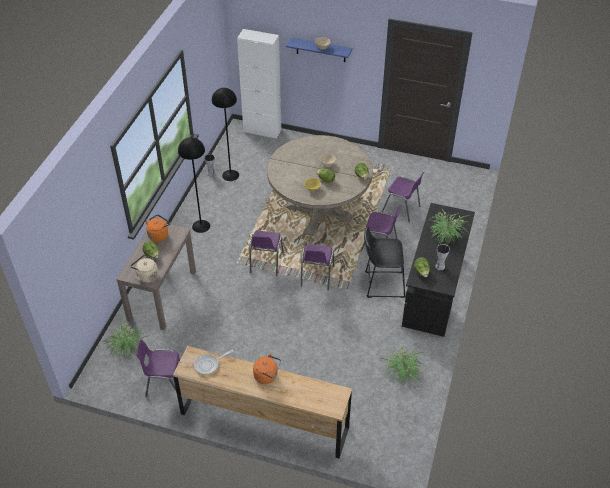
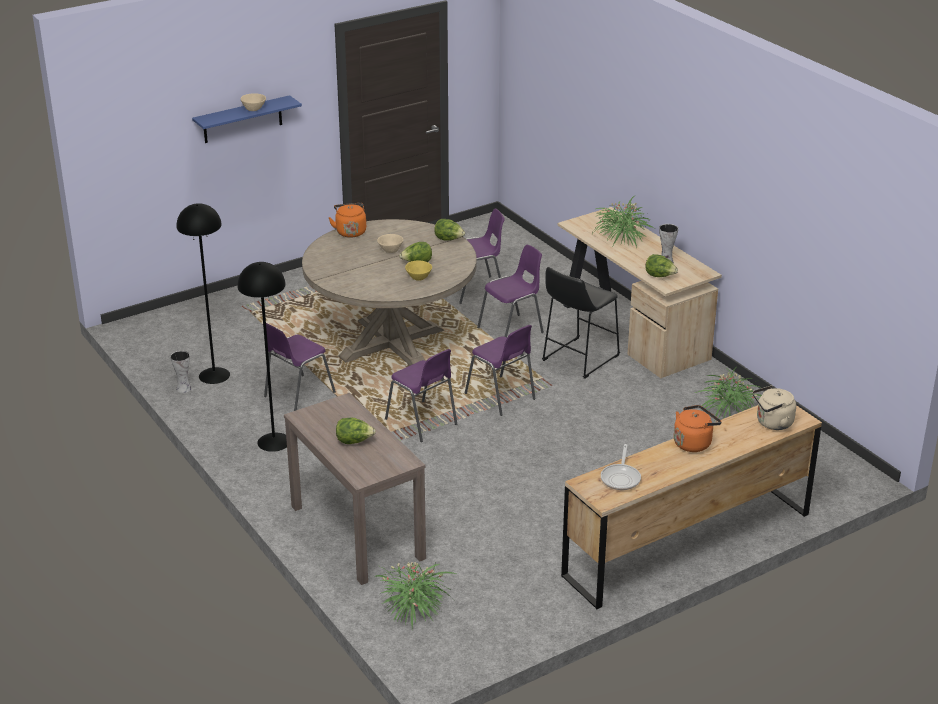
camera: 50 degrees left, 15 degrees down
(146, 276) = (389, 462): beige kettle -> beige kettle (772, 423)
(159, 235) = (322, 420): orange kettle -> orange kettle (350, 231)
(165, 384) = (525, 600): purple chair -> purple chair (297, 395)
(262, 130) = (171, 313): white cabinet -> none
(434, 288) = (632, 330): black desk -> beige desk

